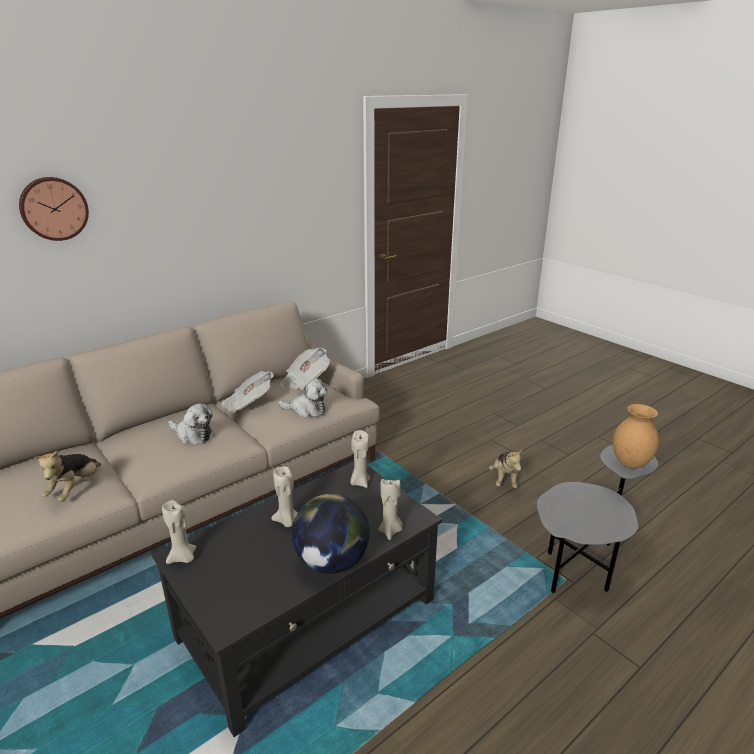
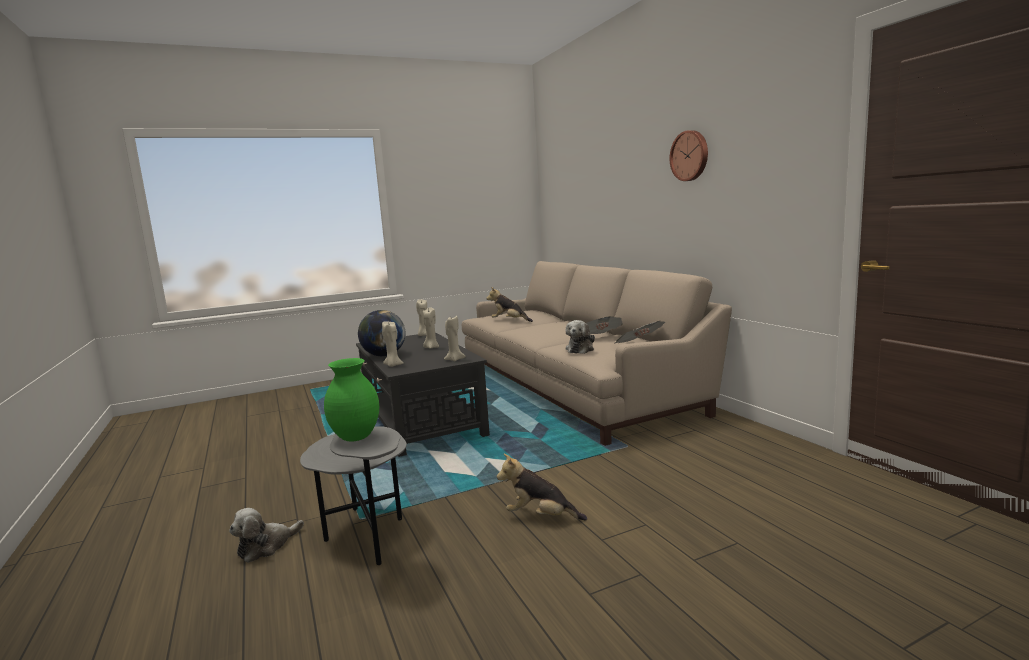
camera: 105 degrees right, 15 degrees down
(53, 208) = (606, 172): wall clock -> wall clock (690, 156)
(193, 435) = (552, 329): plush toy -> plush toy (266, 546)
(629, 463) = (357, 437): brown vase -> green vase

